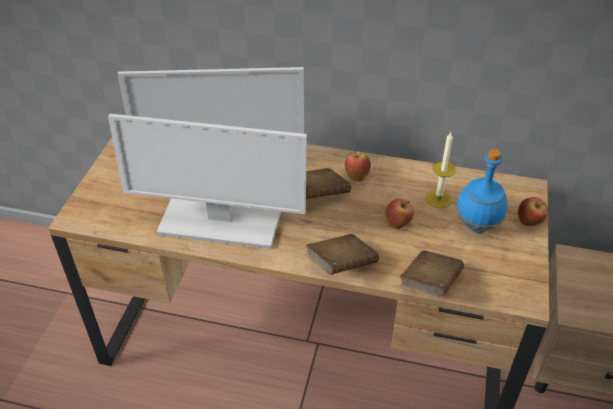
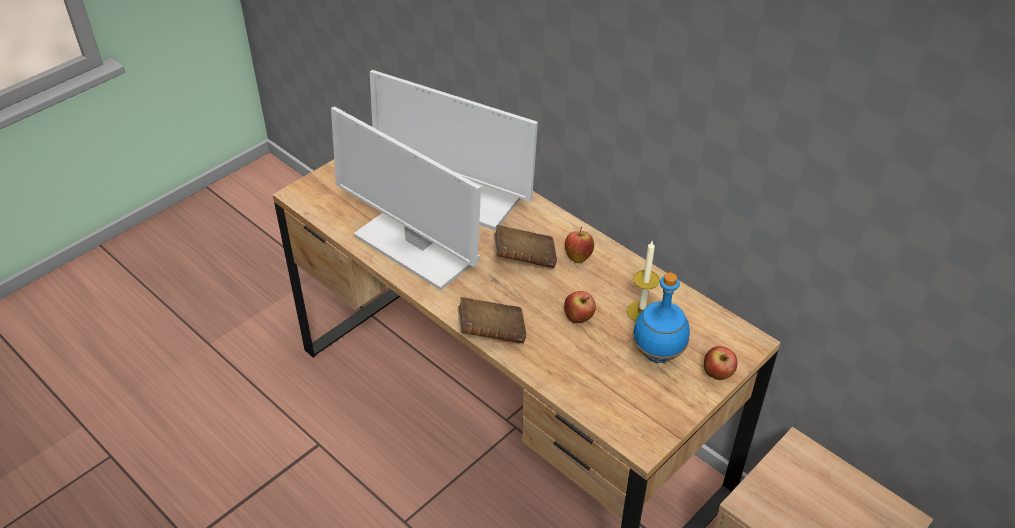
camera: 30 degrees right, 0 degrees up
(429, 284) = (559, 386): brown book -> none

